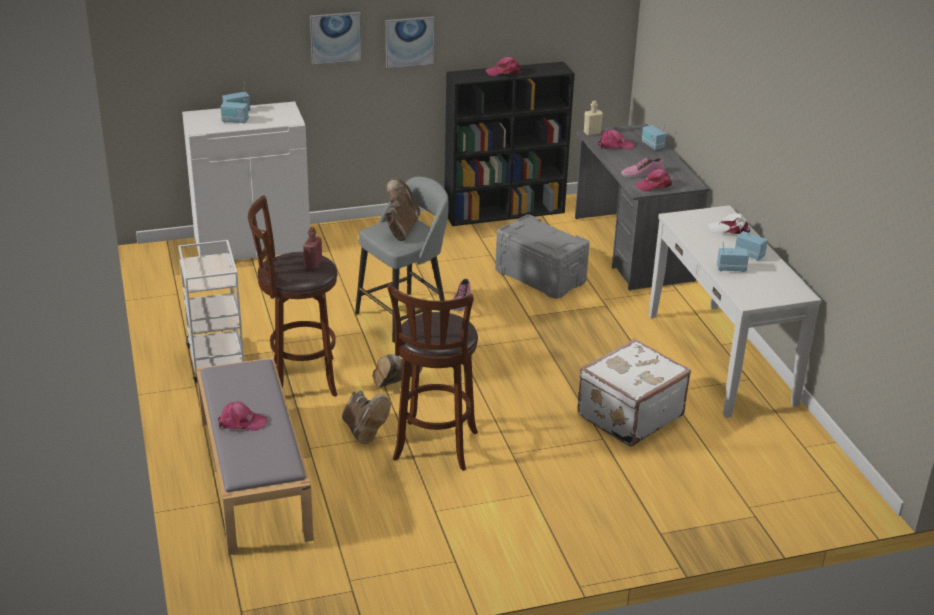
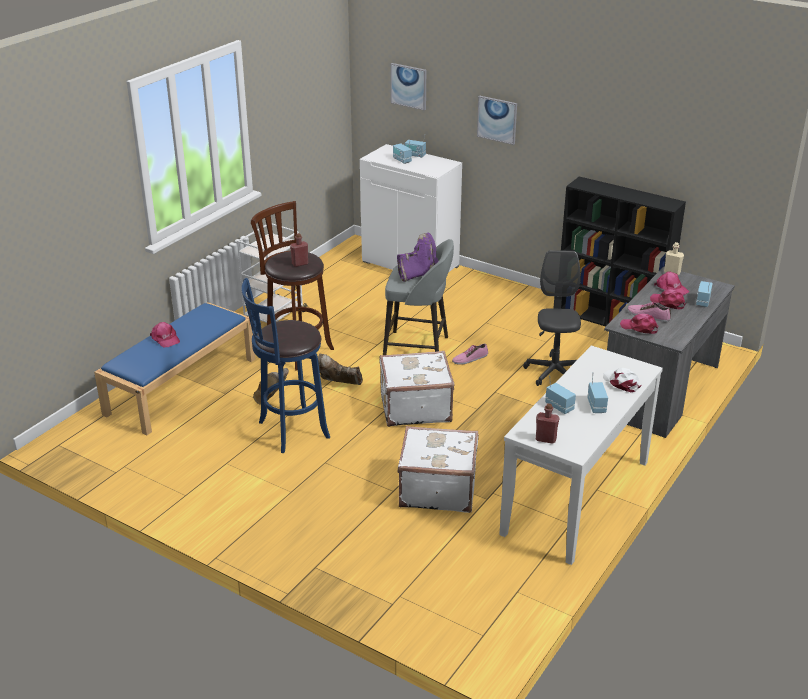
camera: 50 degrees right, 0 degrees up
(253, 476) = (182, 385): grey bench -> blue bench
(401, 228) = (418, 274): brown boot -> purple boot
(409, 41) = (554, 141): picture -> picture (409, 86)
(434, 448) = (290, 431): brown stool -> blue stool
(494, 365) = (415, 407): none -> white suitcase
(504, 72) = (619, 191): pink cap -> pink cap (668, 303)
(541, 276) = (554, 372): grey storage box -> grey office chair
(769, 296) = (546, 439): none -> red bottle

